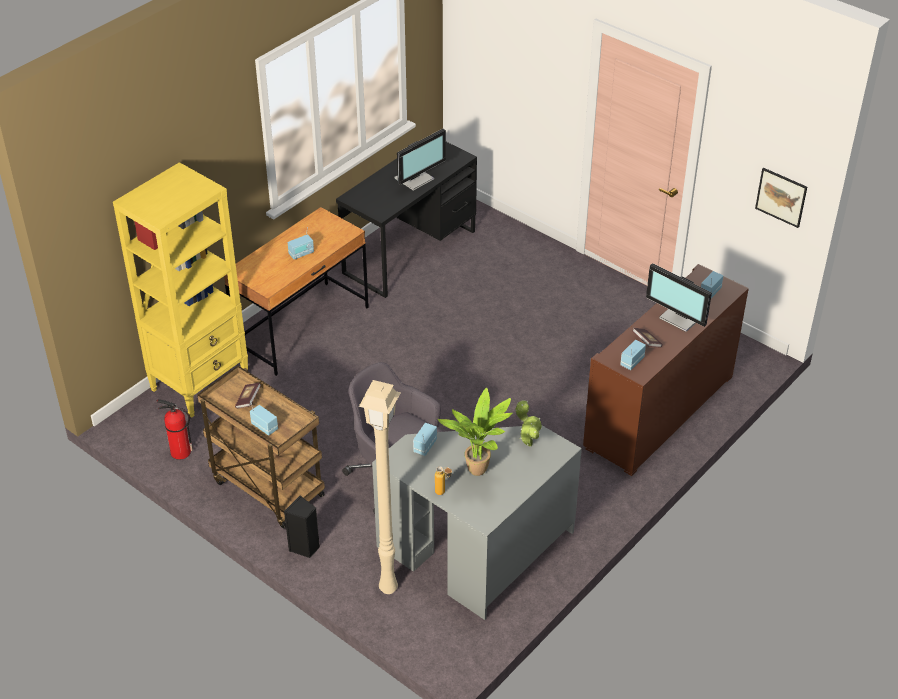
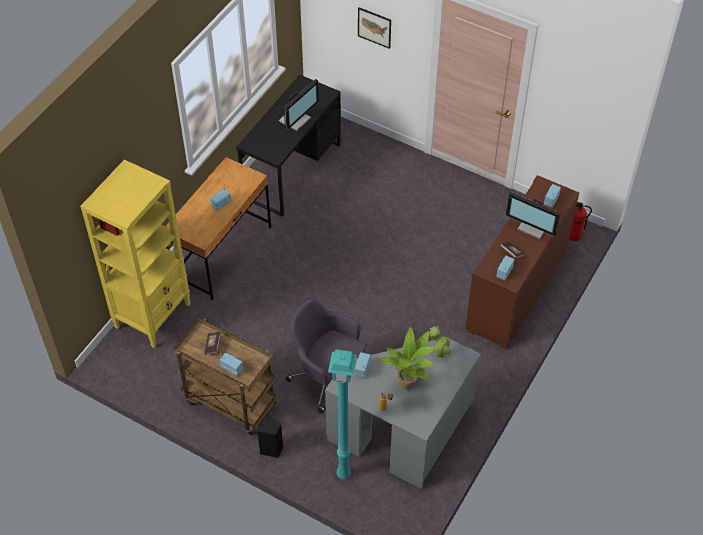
camera: 10 degrees left, 10 degrees up
(179, 452) = (153, 380): fire extinguisher -> fire extinguisher (573, 236)
(386, 589) = (342, 474): beige floor lamp -> turquoise floor lamp
(781, 197) = (598, 118): picture -> picture (374, 27)

